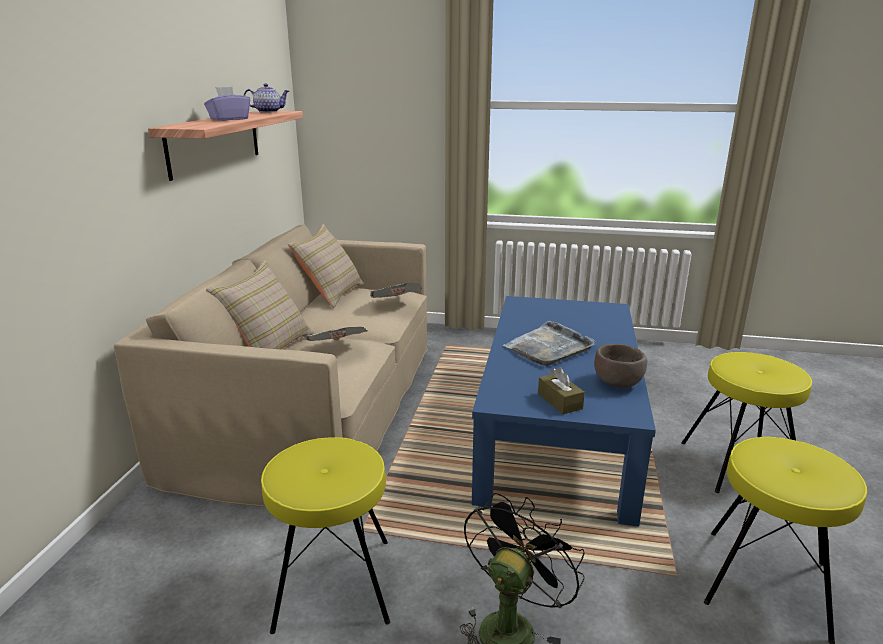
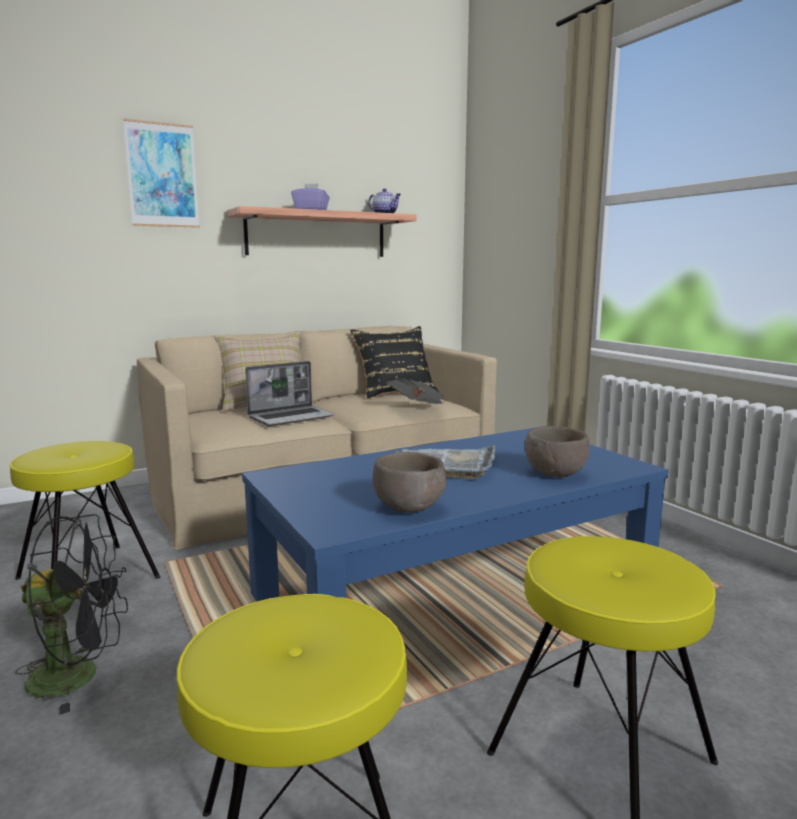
camera: 50 degrees right, 10 degrees down
(87, 92) = (162, 175): none -> picture
(331, 294) = (395, 392): beige pillow -> black pillow
(336, 350) = (291, 417): newspaper -> laptop
(559, 401) = (315, 495): brown tissue box -> none
(603, 328) = (554, 474): none -> brown bowl

